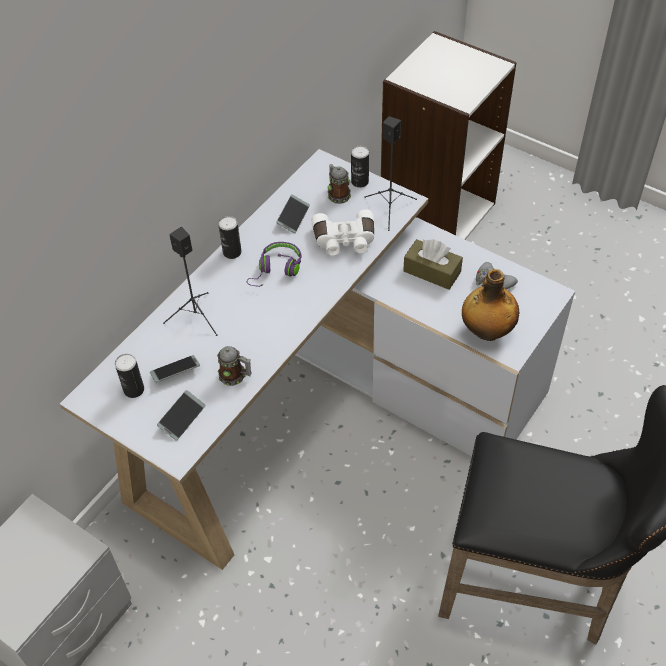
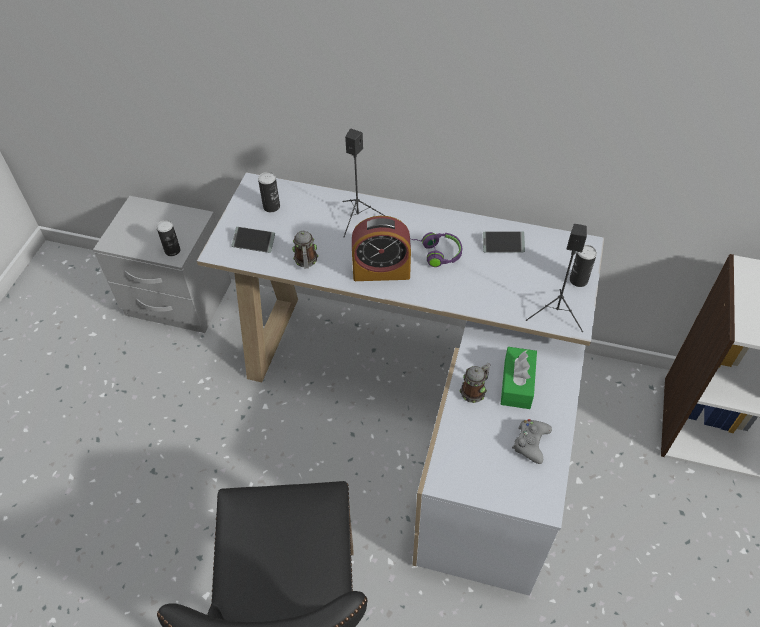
camera: 70 degrees right, 0 degrees up
(175, 372) = (297, 224): phone -> none
(232, 252) = (439, 217): can -> can (172, 250)
(280, 316) = (381, 271): none -> alarm clock
(337, 194) = (551, 268): mug -> mug (475, 390)
(344, 241) = (493, 290): white binoculars -> none
(432, 271) = (517, 384): brown tissue box -> green tissue box
(486, 331) = (461, 451): bottle -> none

